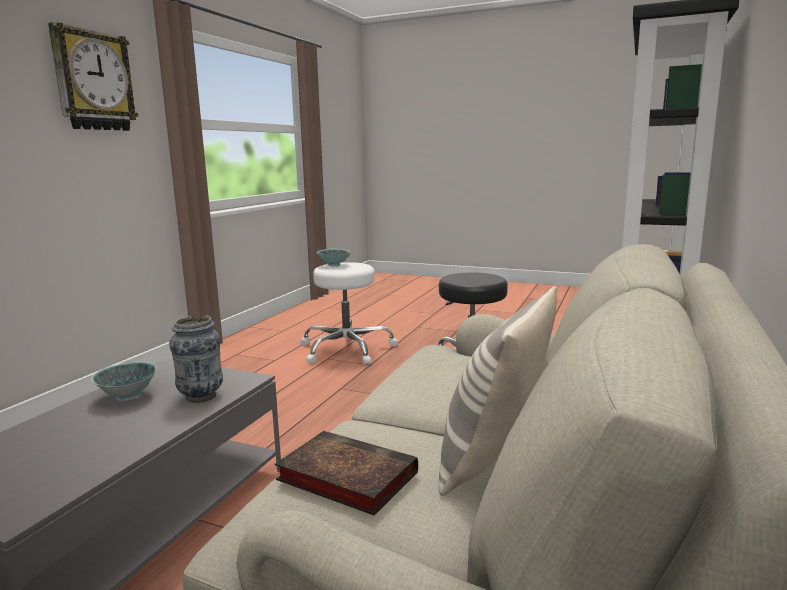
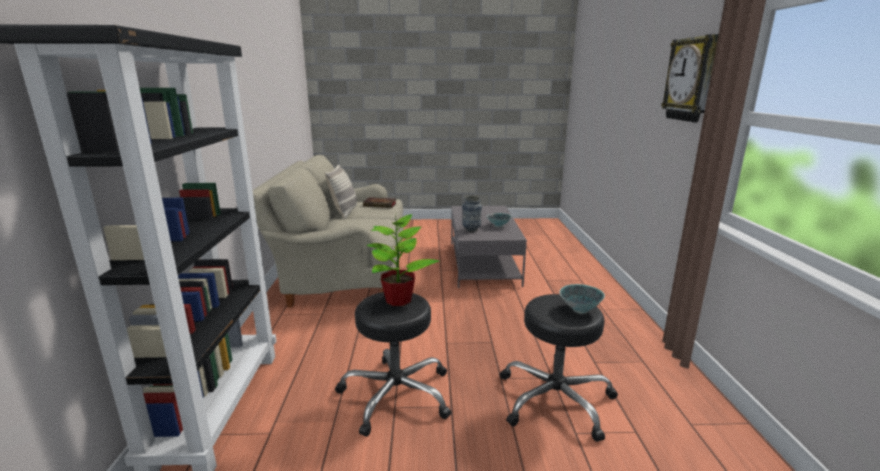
camera: 155 degrees right, 5 degrees up
(346, 349) = (555, 399): white stool -> black stool
(465, 280) = (399, 300): none -> potted plant

